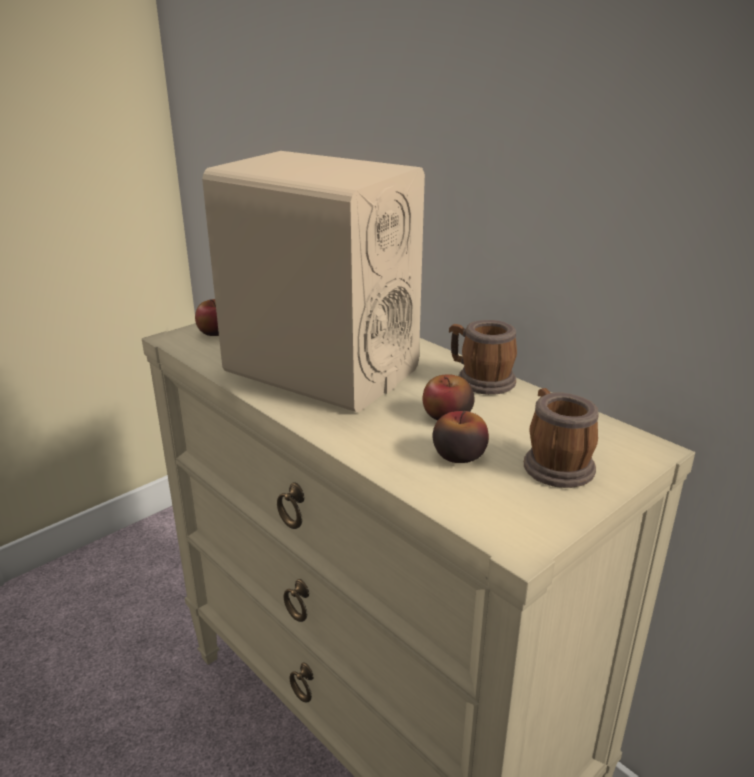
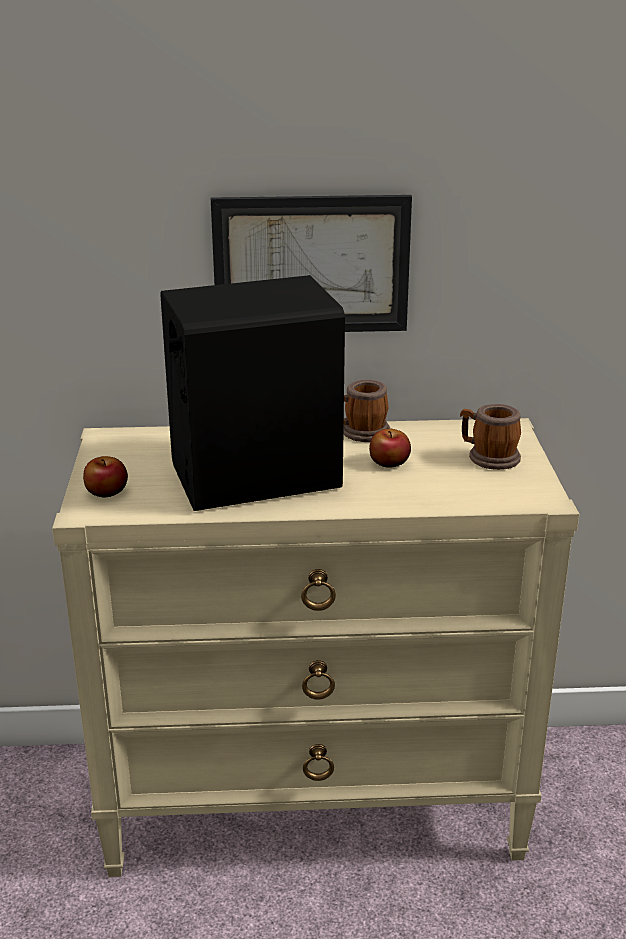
camera: 50 degrees left, 0 degrees up
(320, 370) = (254, 477): beige speaker -> black speaker
(459, 455) = (440, 479): apple -> none
(482, 171) = (311, 265): none -> picture

